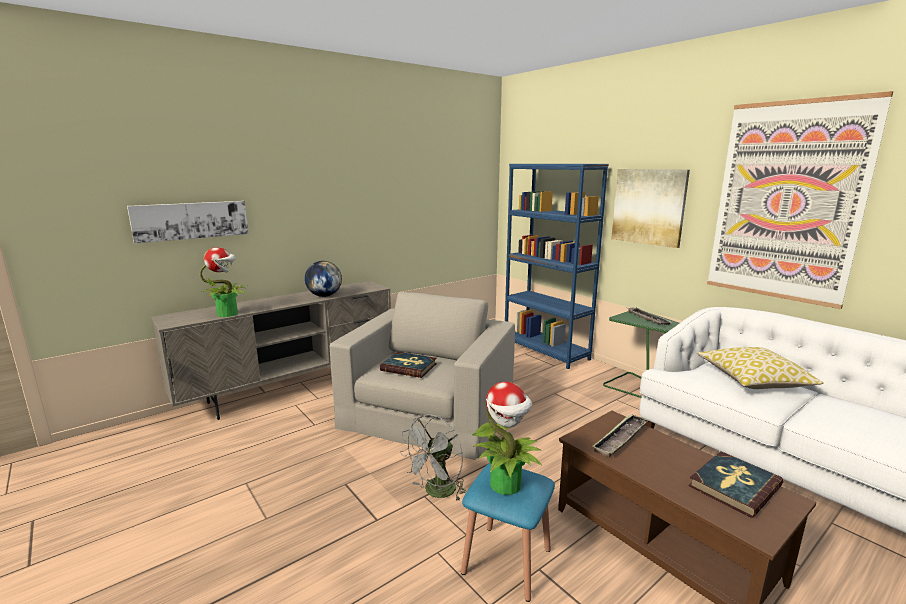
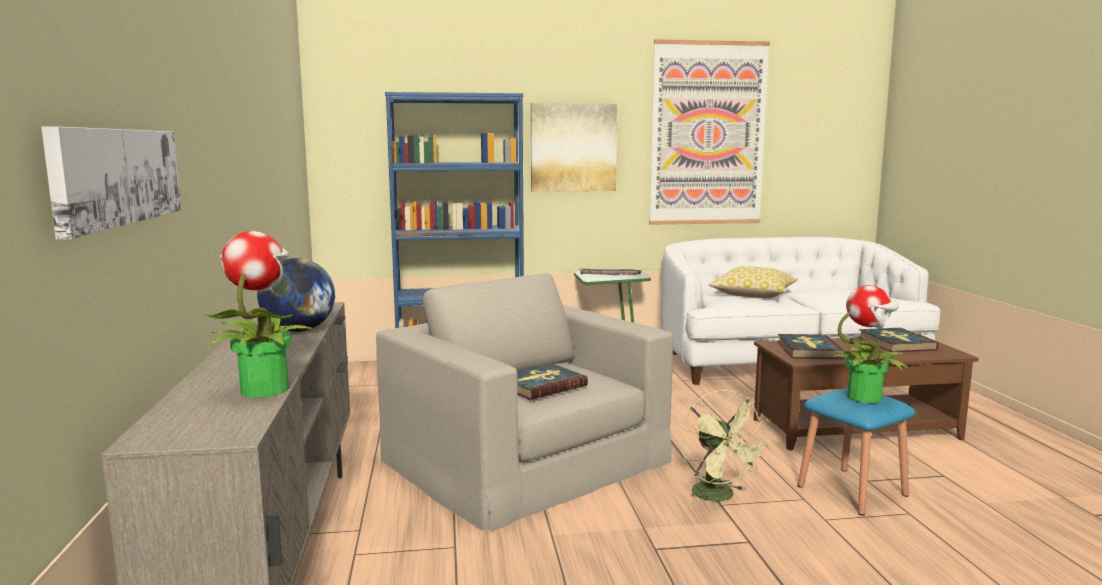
camera: 60 degrees left, 5 degrees down
(436, 493) = (719, 497): grey fan -> green fan
(621, 438) = (809, 350): tray -> book

